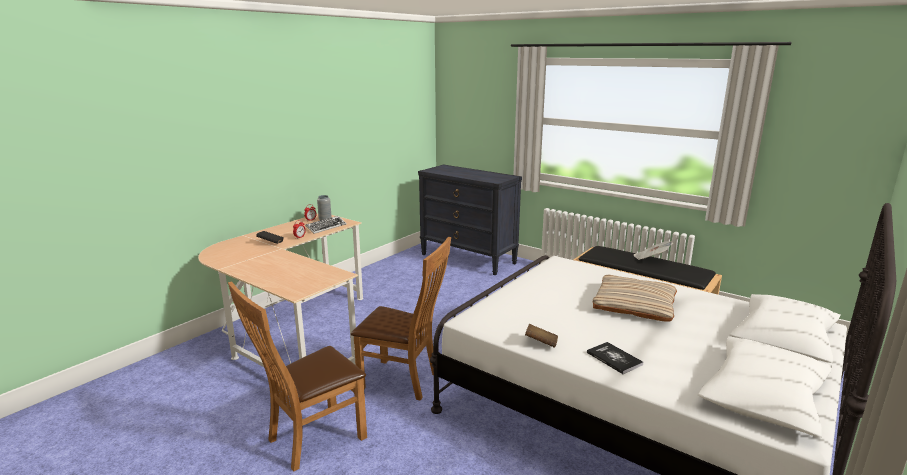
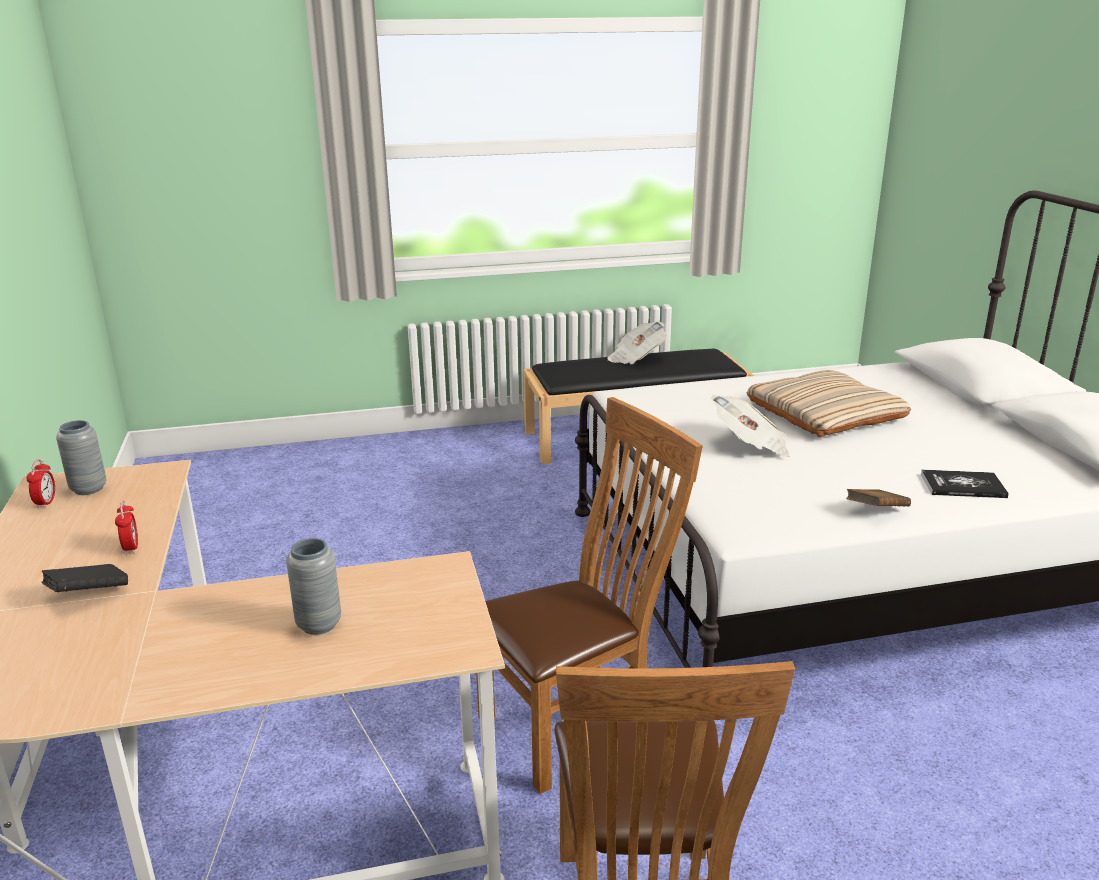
camera: 50 degrees left, 5 degrees up
(287, 271) = (319, 624): none -> grey vase
(326, 227) = (135, 501): keyboard -> none
(468, 259) = (281, 474): black dresser -> none
(558, 299) = (750, 446): none -> newspaper

